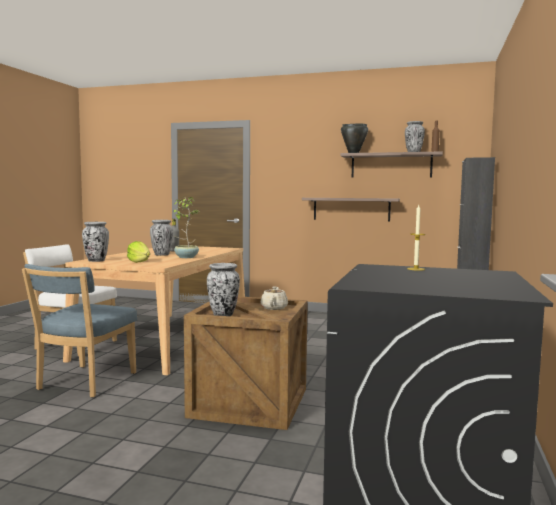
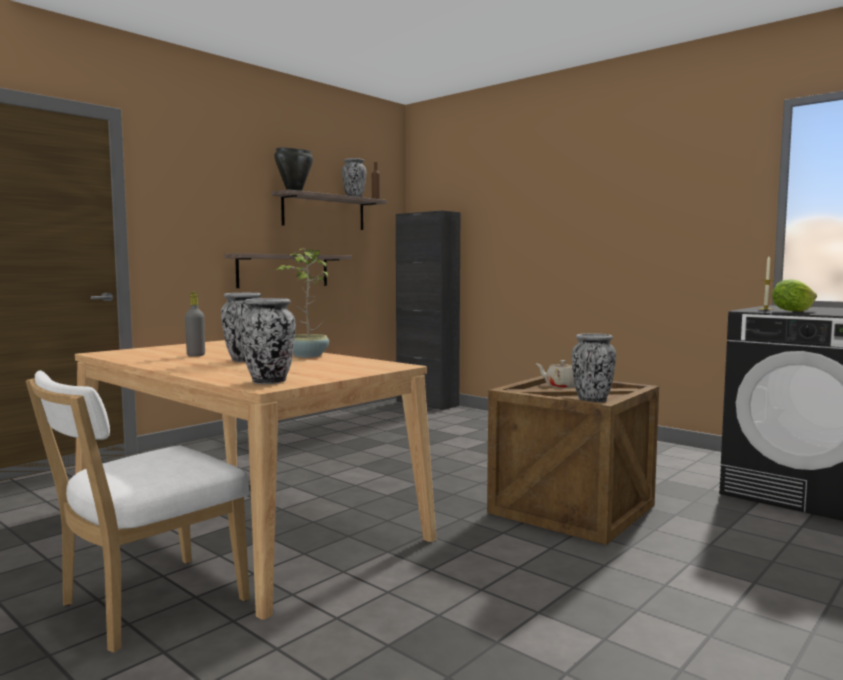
camera: 65 degrees left, 0 degrees up
(84, 383) = (419, 602): blue chair -> none
(139, 262) = (332, 369): lettuce -> lettuce (792, 311)

